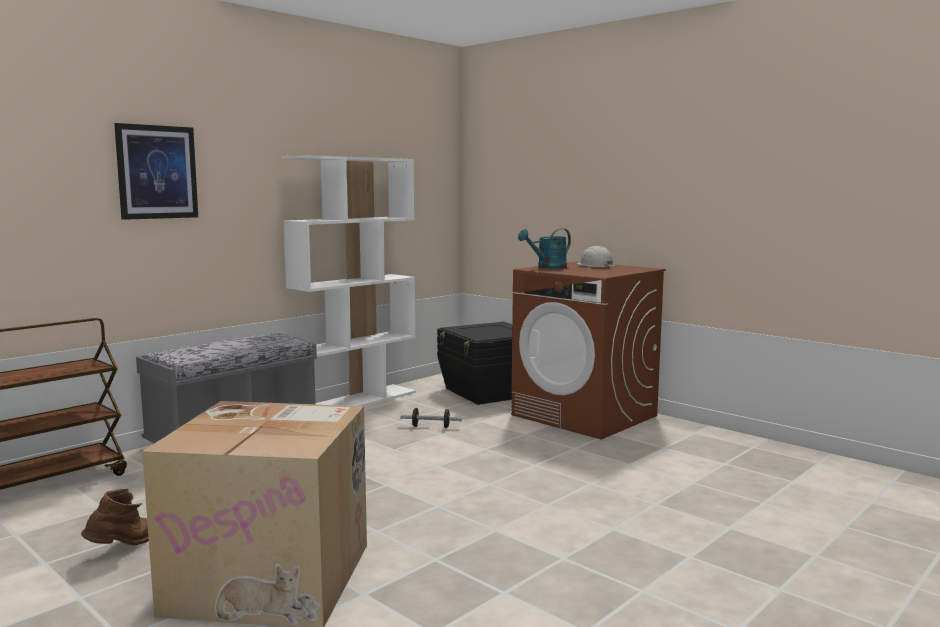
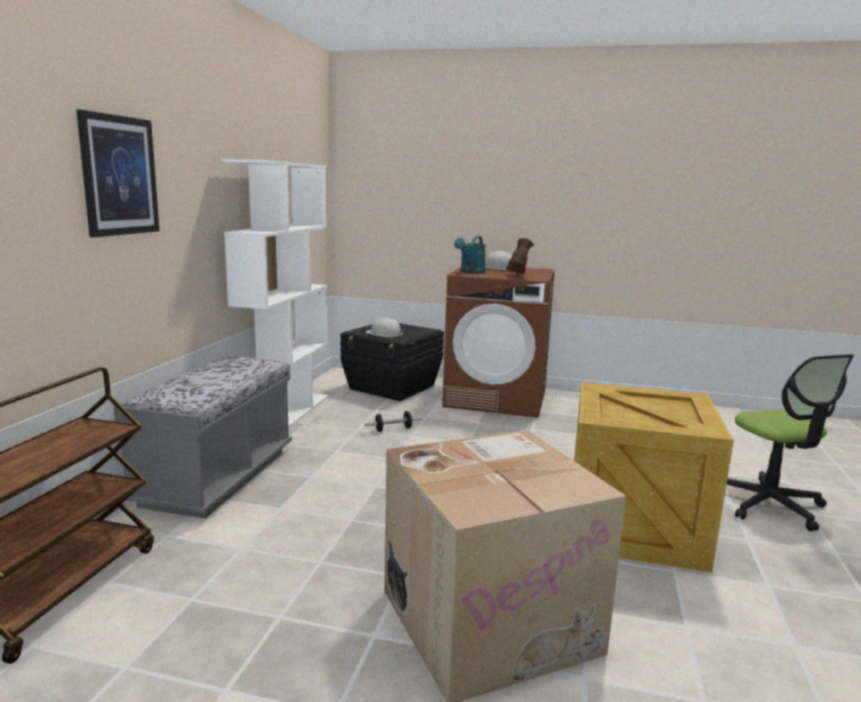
camera: 30 degrees left, 5 degrees up
(123, 548) = (291, 639): brown boot -> brown boot (517, 276)
(475, 332) = (384, 334): none -> white hard hat
(530, 550) = (635, 527): none -> crate
(739, 569) = (770, 505): none -> office chair

